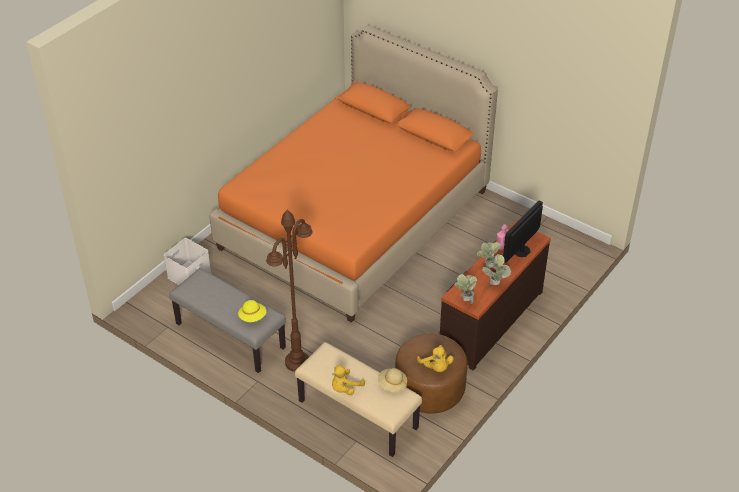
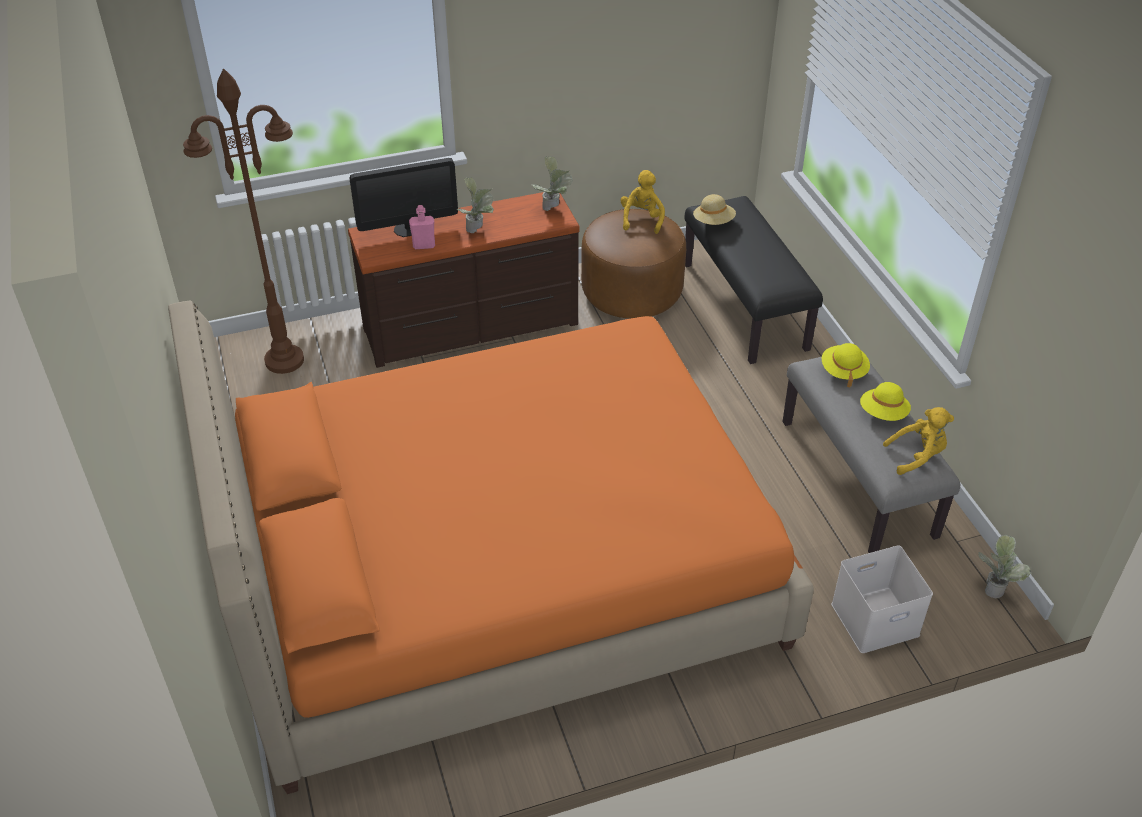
camera: 145 degrees left, 0 degrees up
(220, 303) = (883, 413): none -> yellow hat
(297, 362) = (778, 397): brown floor lamp -> brown floor lamp (284, 361)
(345, 388) = (776, 240): yellow plush toy -> yellow plush toy (917, 456)
(357, 415) = (745, 306): beige bench -> black bench
(495, 285) = (495, 208): potted plant -> potted plant (994, 587)

